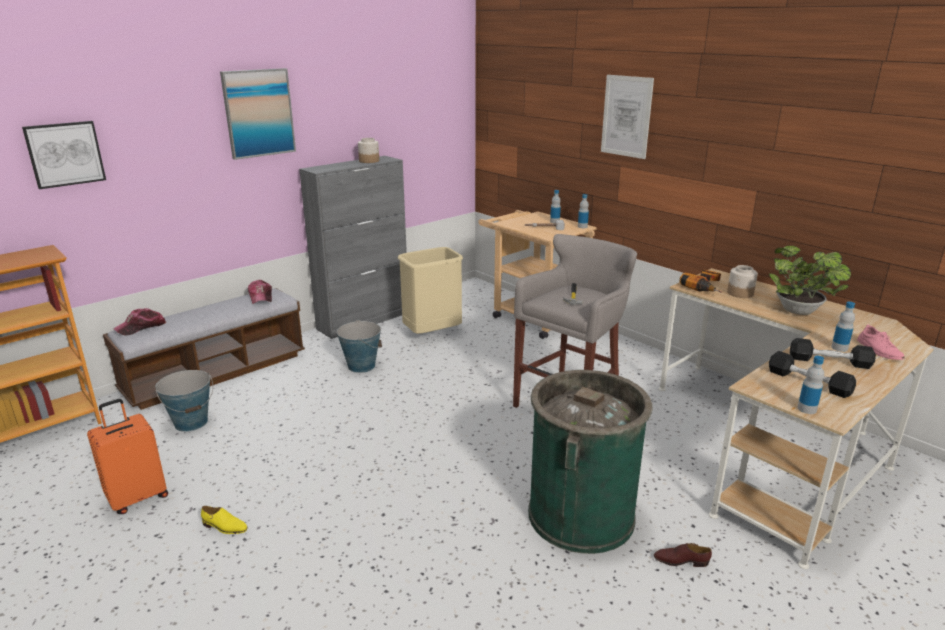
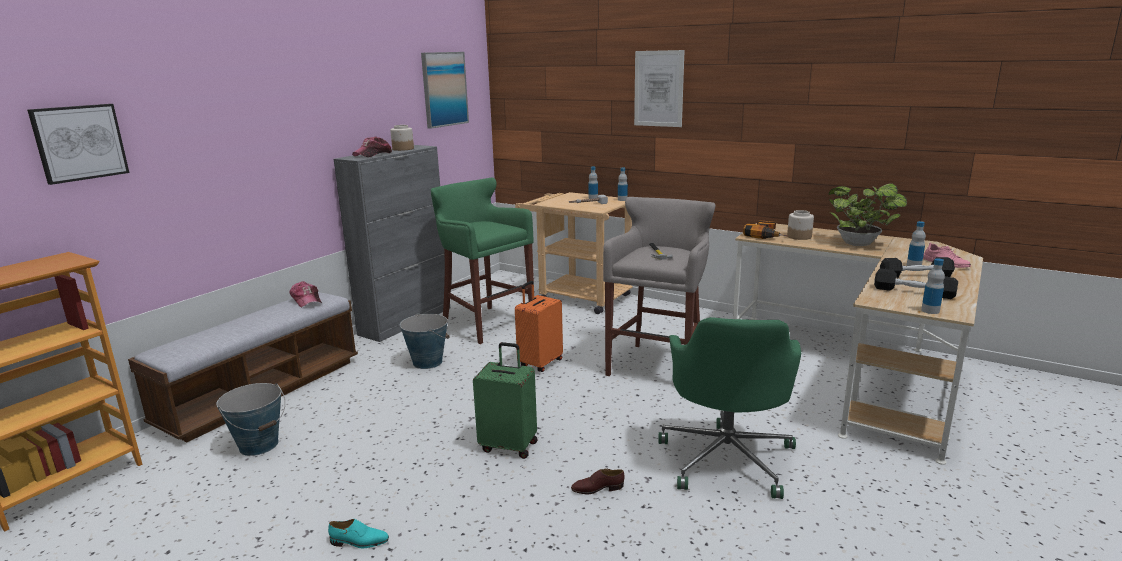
camera: 15 degrees left, 5 degrees down
(137, 497) = (232, 533): orange suitcase -> orange suitcase (540, 363)
(141, 327) = (178, 344): cap -> cap (373, 154)
(224, 527) = (359, 542): yellow shoe -> turquoise shoe
(258, 113) = (290, 98): picture -> picture (444, 89)
(389, 462) = (509, 446): none -> green suitcase
(432, 333) = (485, 323): beige trash can -> green stool
(580, 515) = (727, 458): green trash can -> green office chair
(681, 561) = (839, 479): brown shoe -> brown shoe (597, 488)

